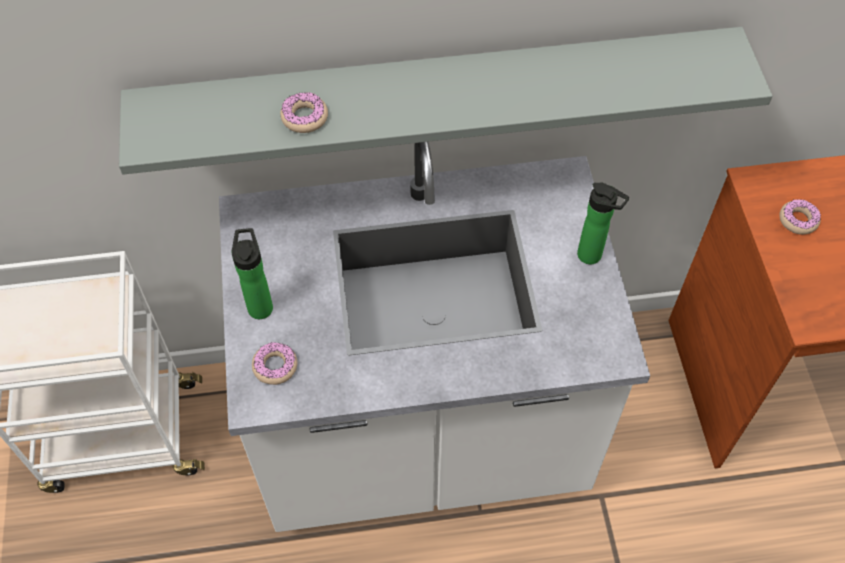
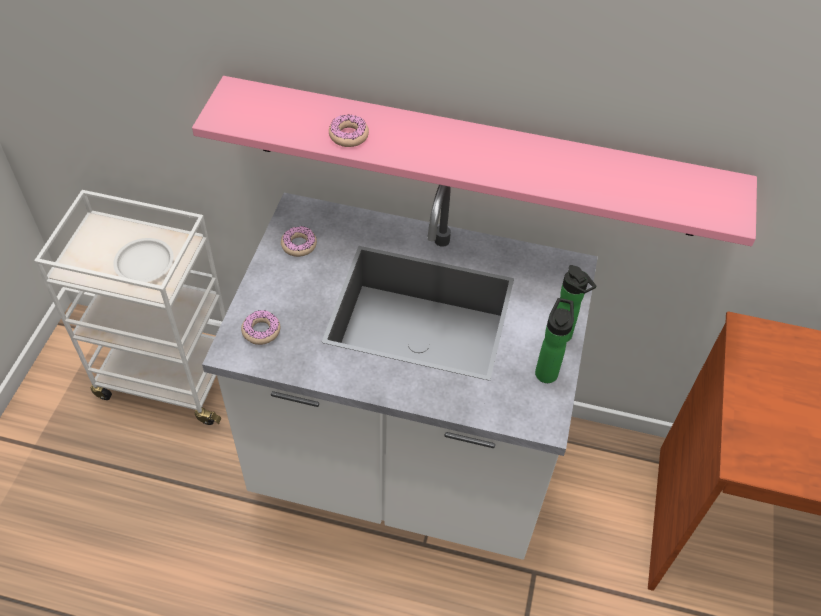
camera: 20 degrees right, 5 degrees down
(76, 330) = (144, 264): none -> white plate
(260, 305) = (273, 281): bottle -> bottle (547, 371)
(438, 94) = (475, 158): grey shelf -> pink shelf
(798, 220) = (772, 375): donut -> donut (299, 245)

